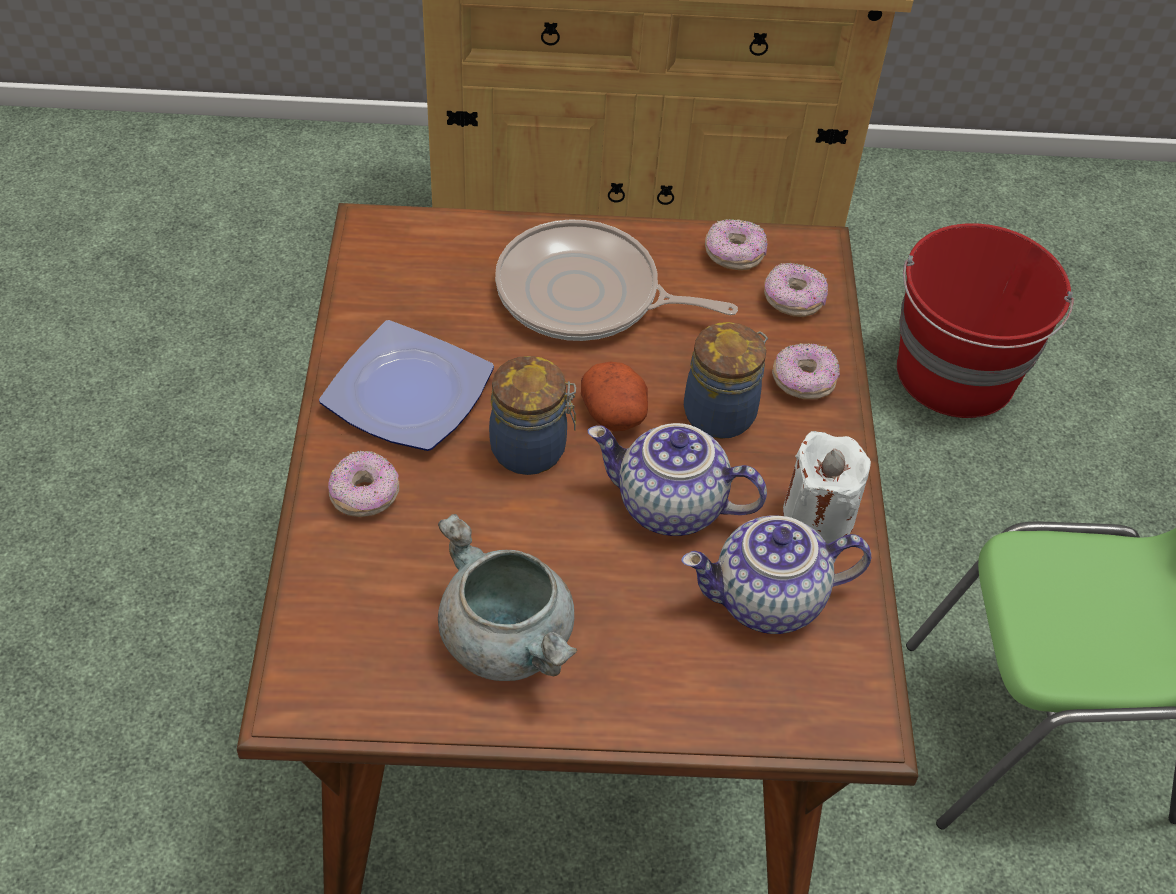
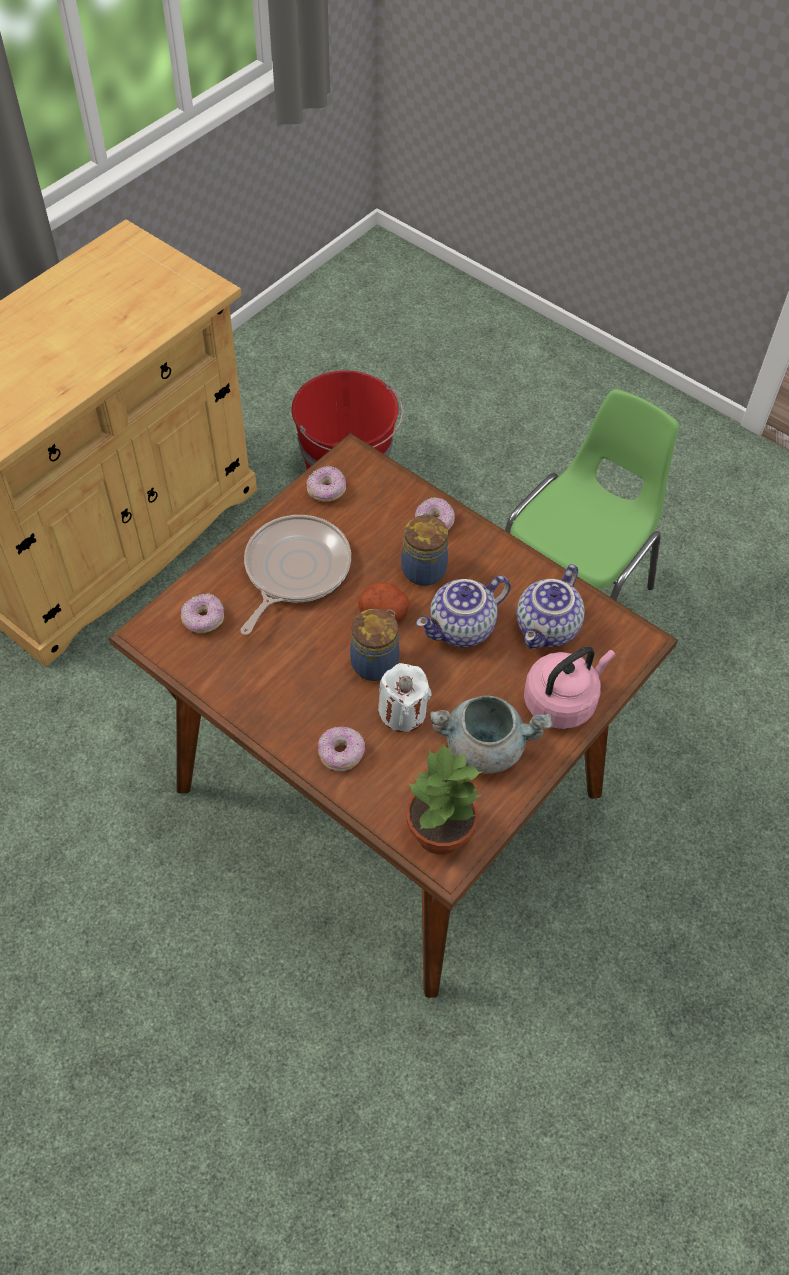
camera: 50 degrees left, 5 degrees up
(333, 668) = (439, 833): none -> potted plant
(409, 397) = (291, 693): plate -> none
(586, 296) = (294, 570): frying pan -> frying pan turned 150 degrees clockwise
(666, 688) = (562, 701): none -> pink kettle
(793, 301) = (379, 489): donut -> donut (204, 620)
(818, 515) = (517, 575): white candle -> white candle (403, 712)

